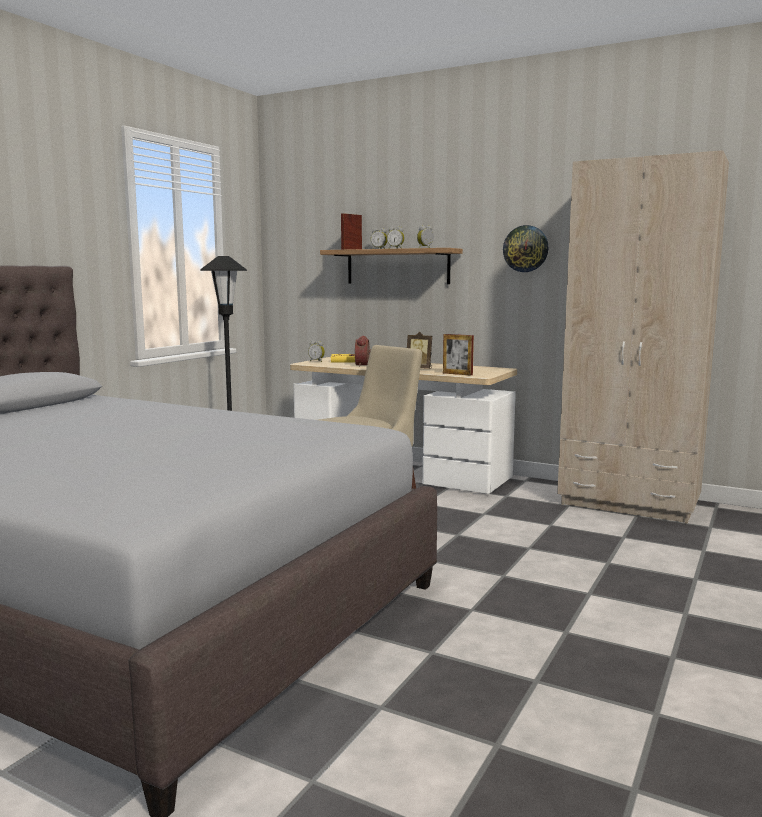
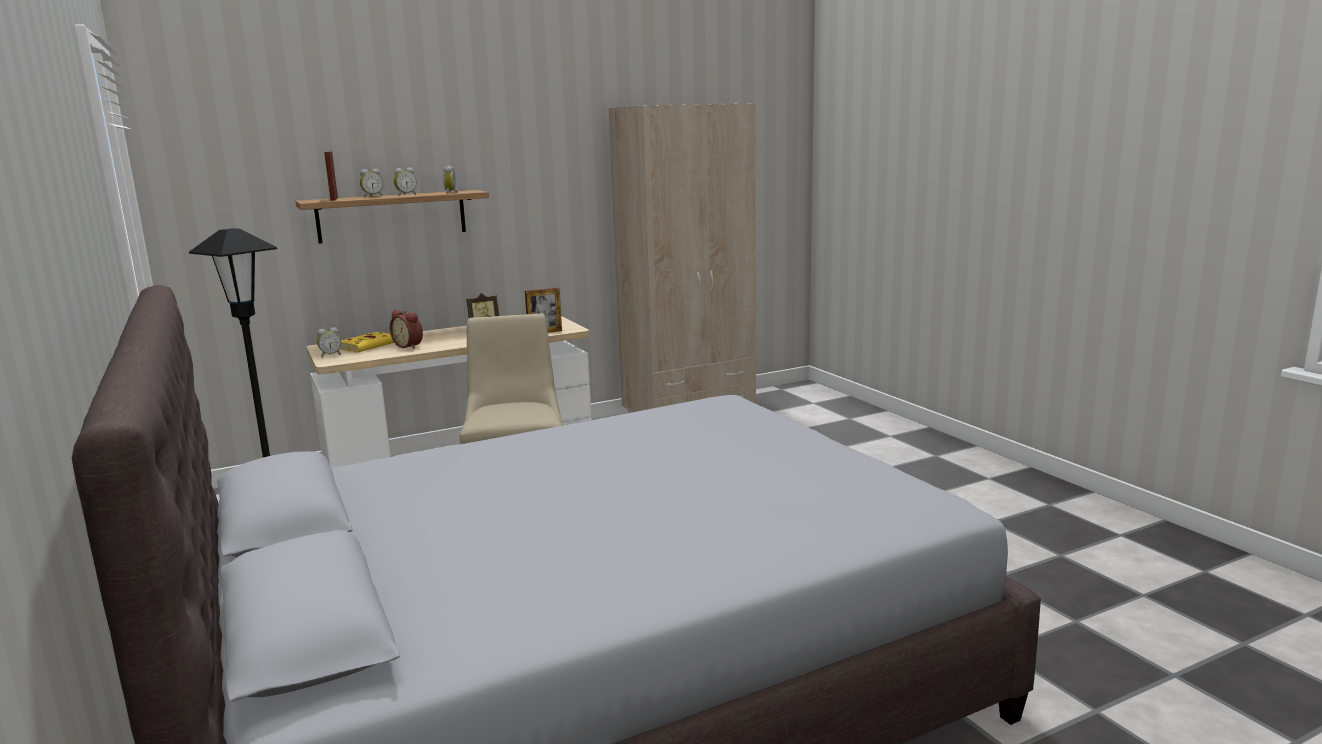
camera: 55 degrees left, 5 degrees up
(525, 248) = (548, 187): wall clock -> none

